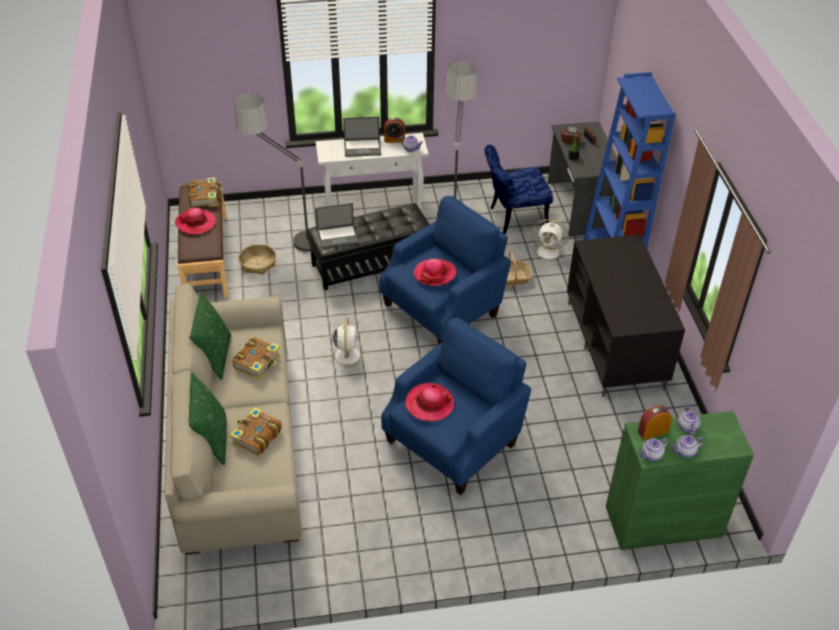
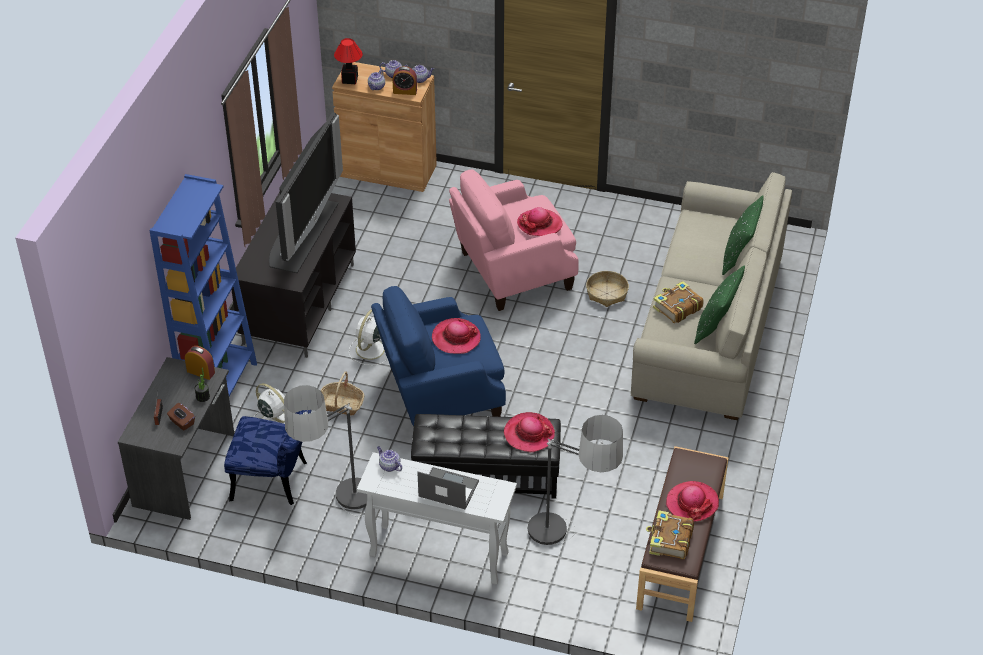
camera: 155 degrees left, 0 degrees up
(256, 437) = (701, 247): book -> none
(258, 264) = (620, 520): basket -> basket (607, 293)
(338, 236) = (529, 434): laptop -> hat
(347, 354) = (568, 378): white fan -> white fan (369, 350)
(394, 140) = (400, 488): alarm clock -> alarm clock (201, 372)
(454, 440) = (512, 272): blue armchair -> pink armchair
(621, 287) = (302, 234): none -> television
(663, 521) = (388, 170): green cabinet -> brown cabinet
(723, 426) = (349, 80): none -> table lamp

